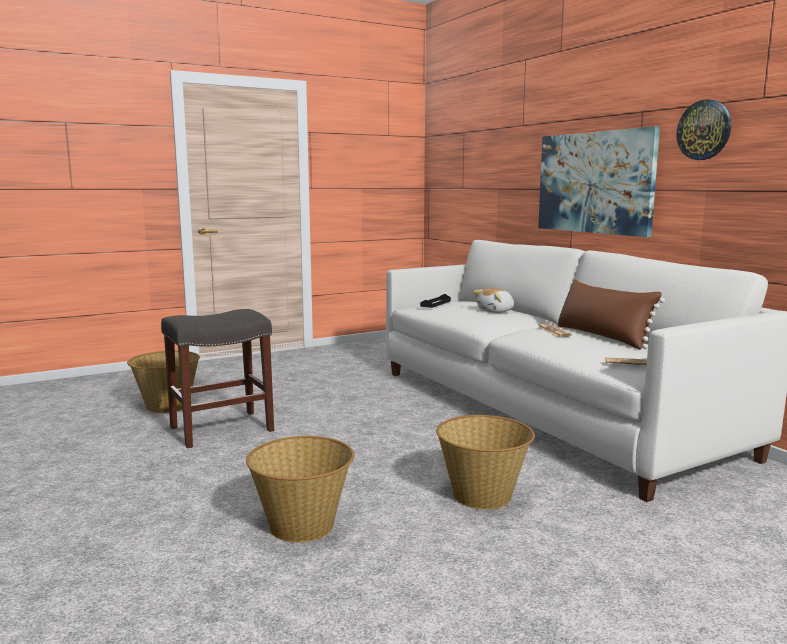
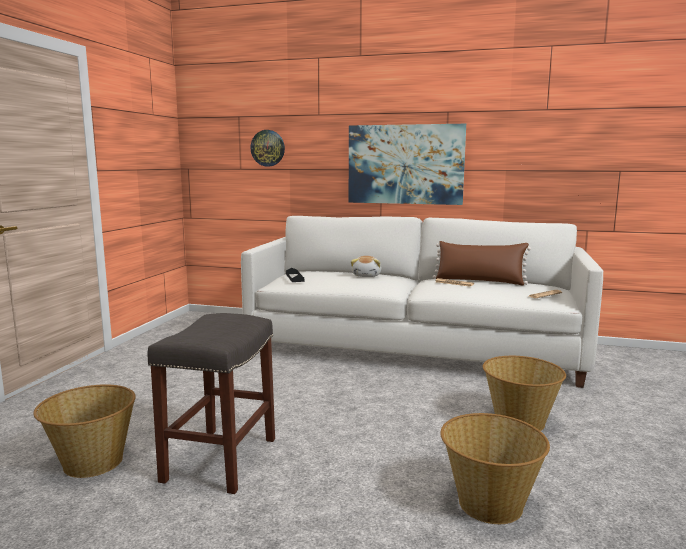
camera: 45 degrees left, 0 degrees up
(704, 130) = (504, 128): wall clock -> wall clock (268, 148)

